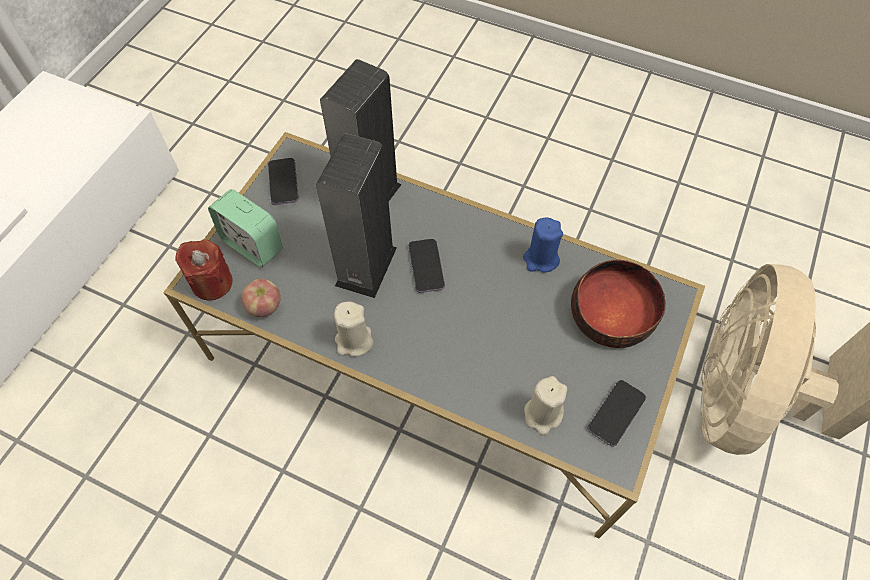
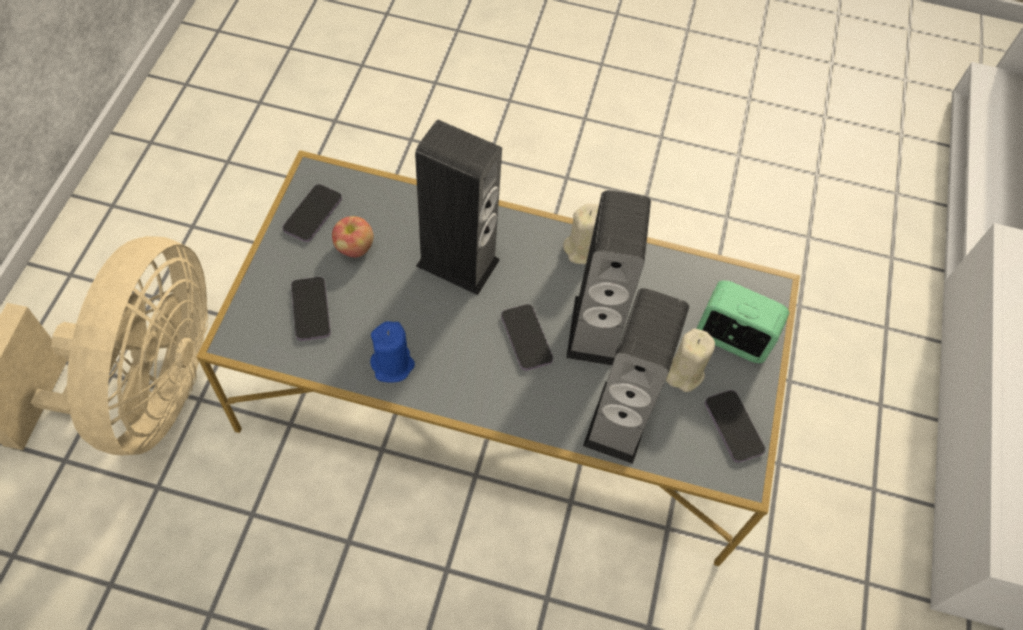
camera: 165 degrees right, 0 degrees up
(212, 283) = (754, 290): red candle -> none
(264, 306) = (687, 272): apple -> apple (354, 248)
(475, 342) = (458, 263): none -> speaker
(543, 414) = (384, 206): beige candle -> beige candle (683, 372)
(611, 314) = (311, 310): bowl -> phone

